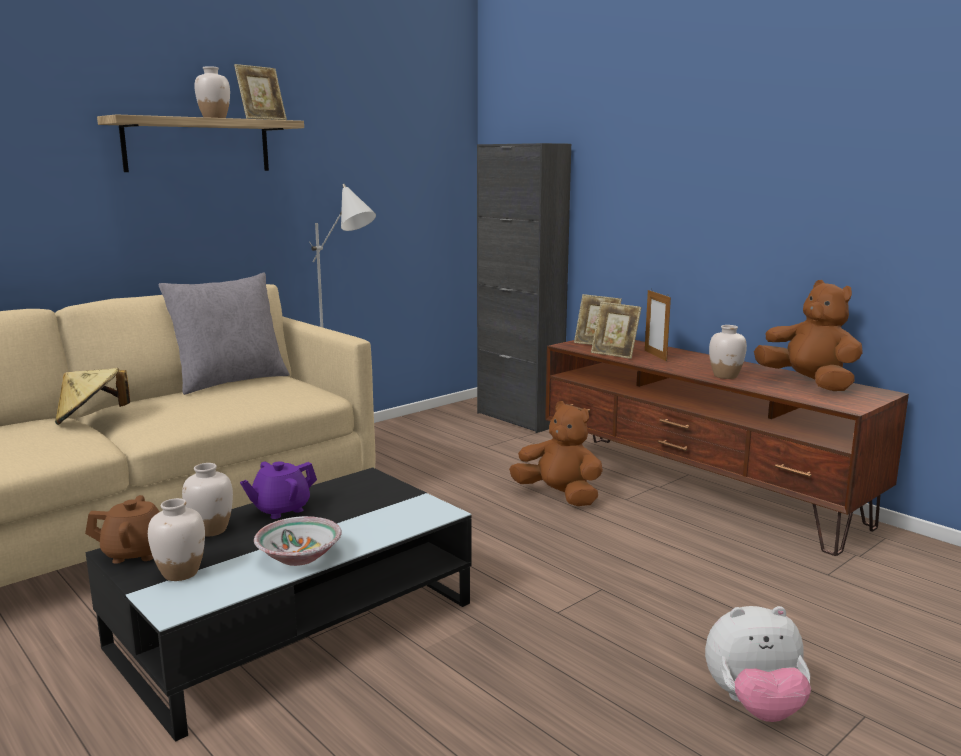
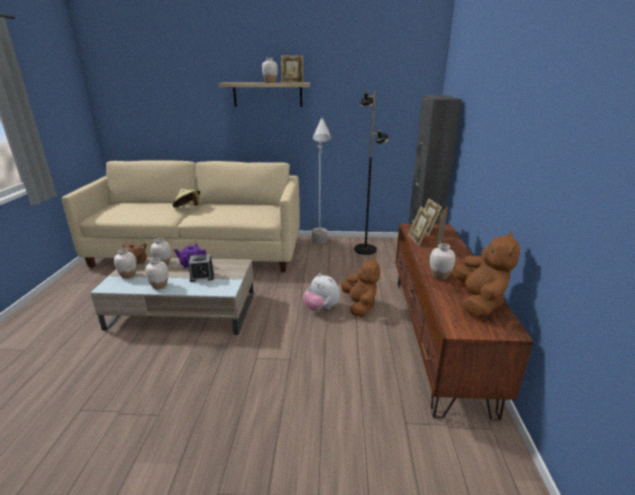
camera: 45 degrees right, 10 degrees up
(230, 381) = (254, 203): grey pillow -> none
(294, 625) = (183, 310): black coffee table -> beige coffee table
(300, 557) = (159, 286): bowl -> white vase
(348, 515) = (202, 277): none -> alarm clock
(428, 432) = (365, 249): none -> black floor lamp
(754, 706) = (239, 450): plush toy -> plush toy (321, 308)

